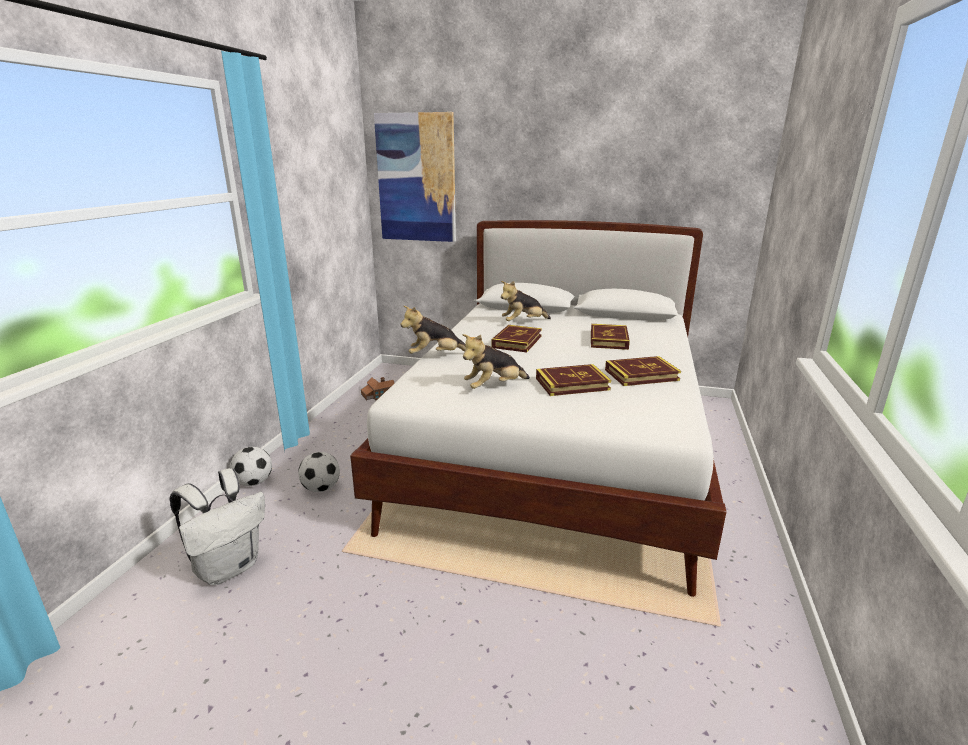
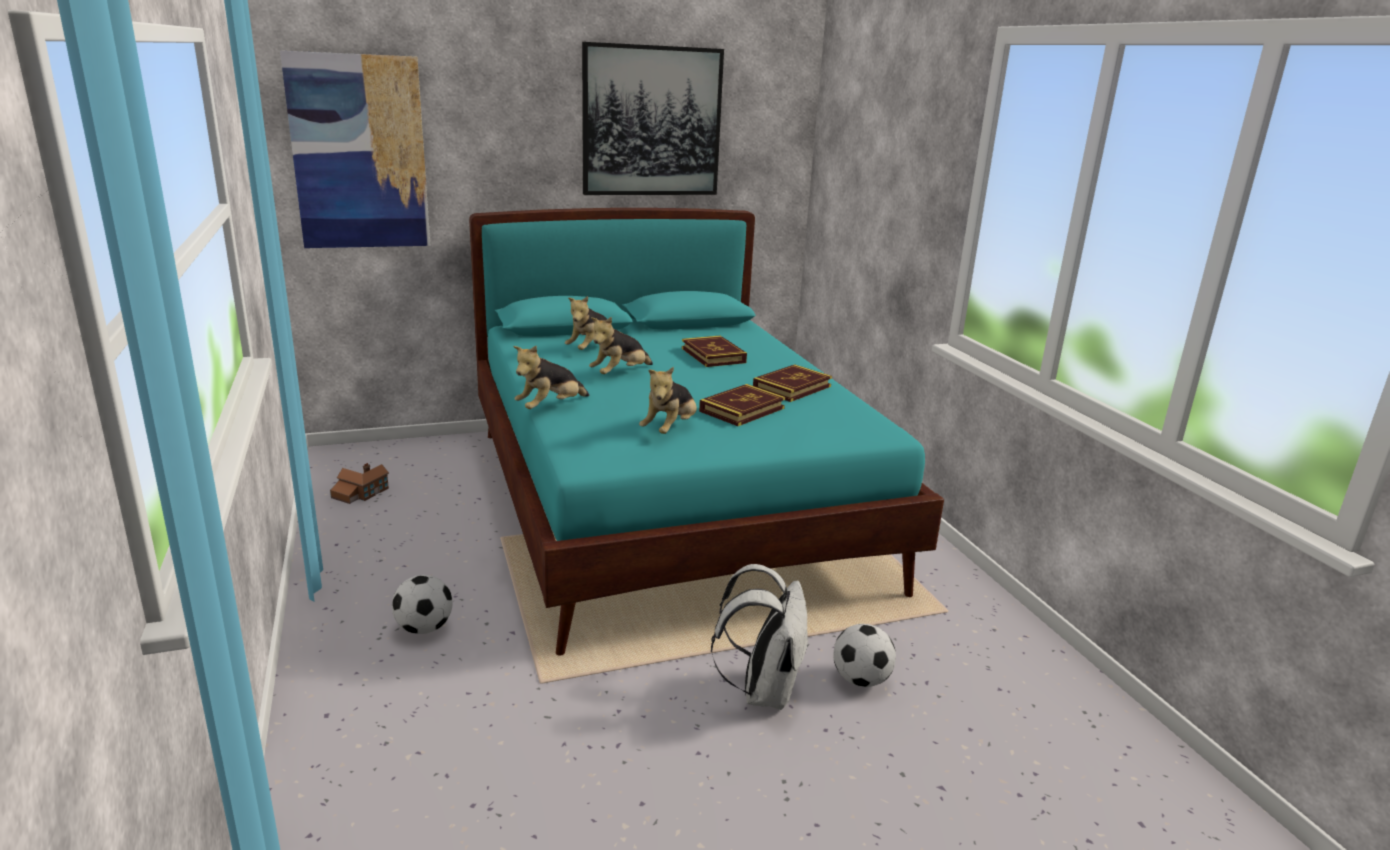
camera: 35 degrees left, 0 degrees up
(229, 567) = (411, 754): white backpack -> white backpack (763, 690)
(254, 482) = (309, 653): football -> football (860, 680)
(517, 342) = (620, 374): book -> plush toy
(556, 451) = (669, 504): white bed -> turquoise bed
(620, 153) = (651, 121): none -> picture

